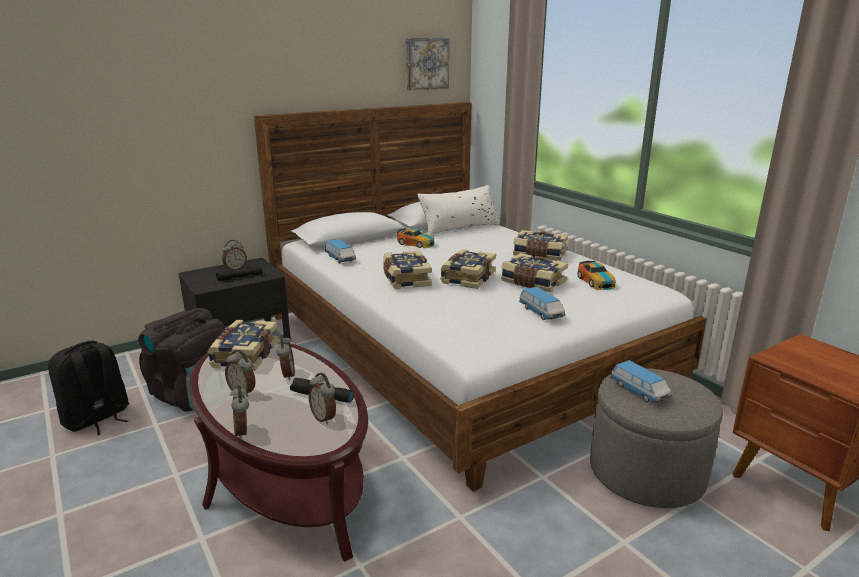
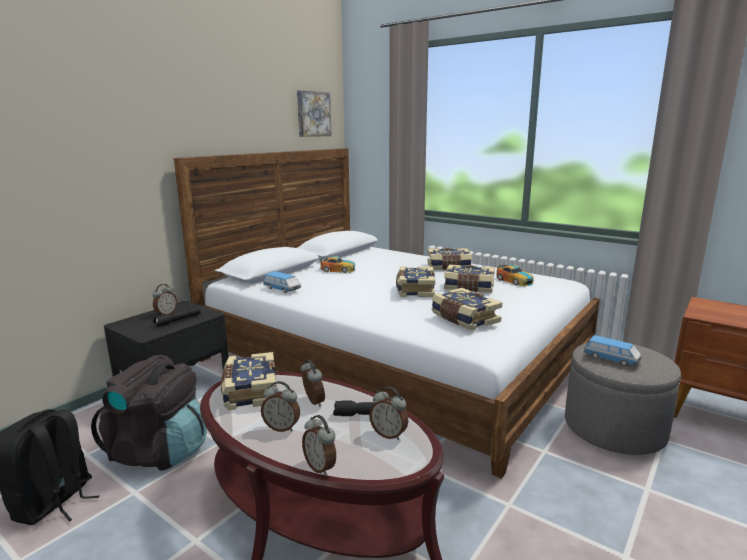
camera: 20 degrees left, 5 degrees down
(405, 279) = (362, 298): book -> book (464, 319)
(459, 227) = (361, 254): white pillow -> none
(541, 313) = (503, 308): toy car -> none

